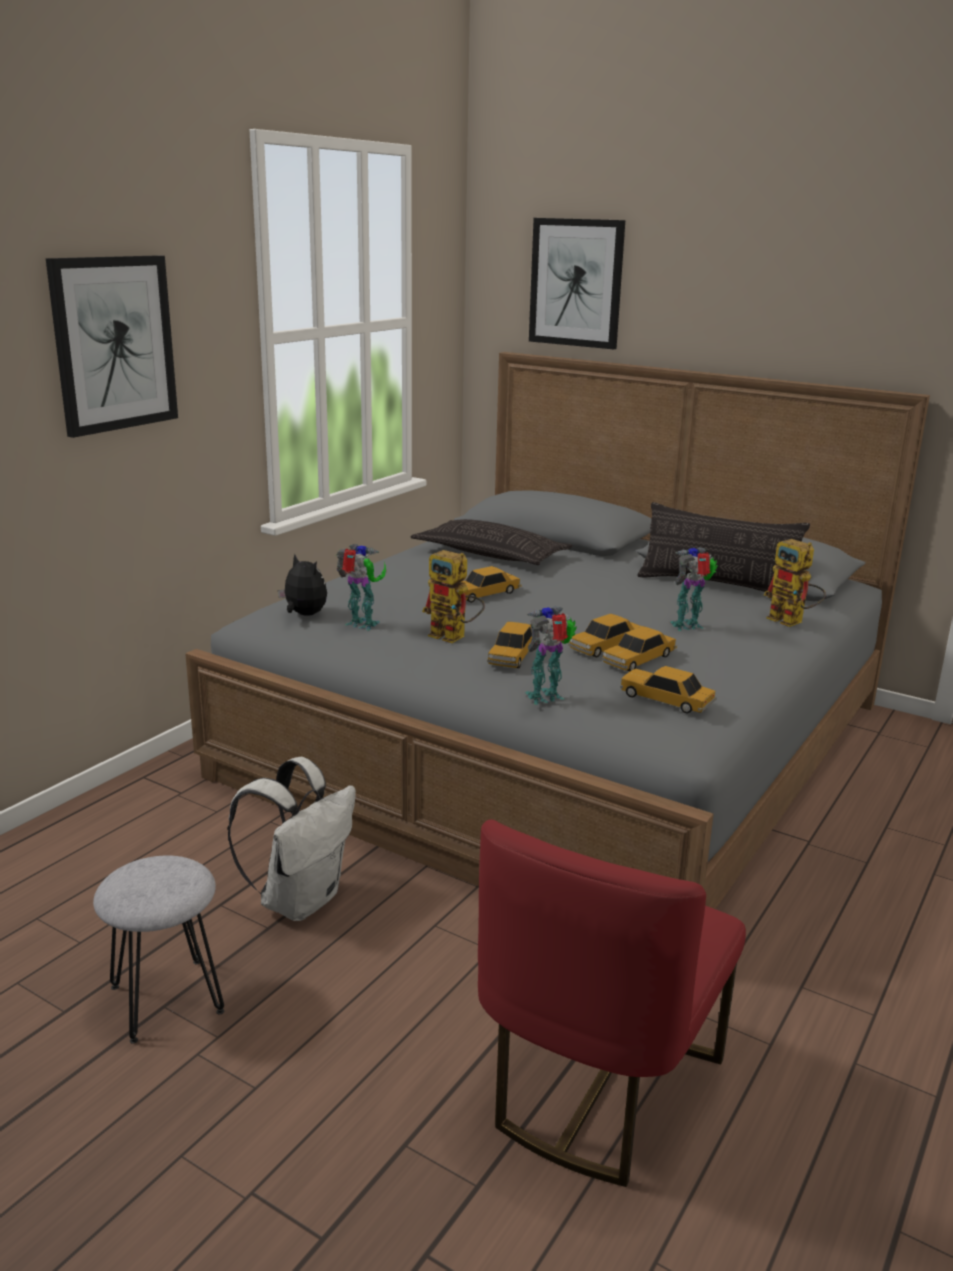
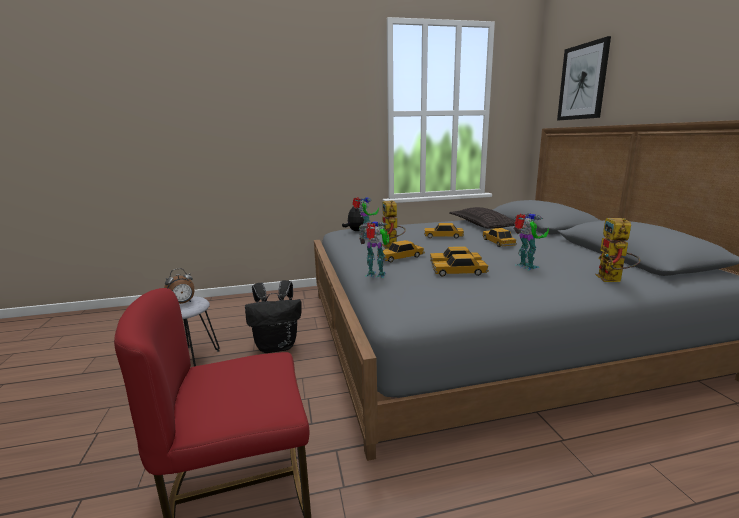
camera: 45 degrees right, 5 degrees down
(114, 344) = (305, 109): picture -> none
(159, 881) = (182, 303): none -> alarm clock
(300, 899) = (277, 346): white backpack -> black backpack
(666, 700) = (431, 291): toy car -> toy car (498, 242)
(689, 626) = (526, 267): toy robot -> toy robot turned 45 degrees clockwise
(717, 586) = (592, 255): pillow -> none

